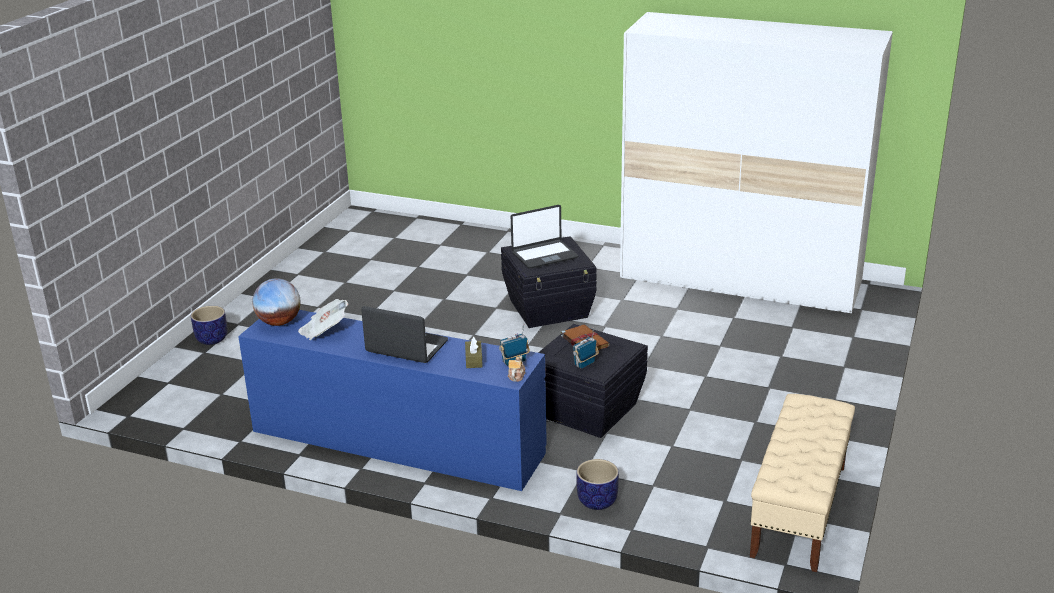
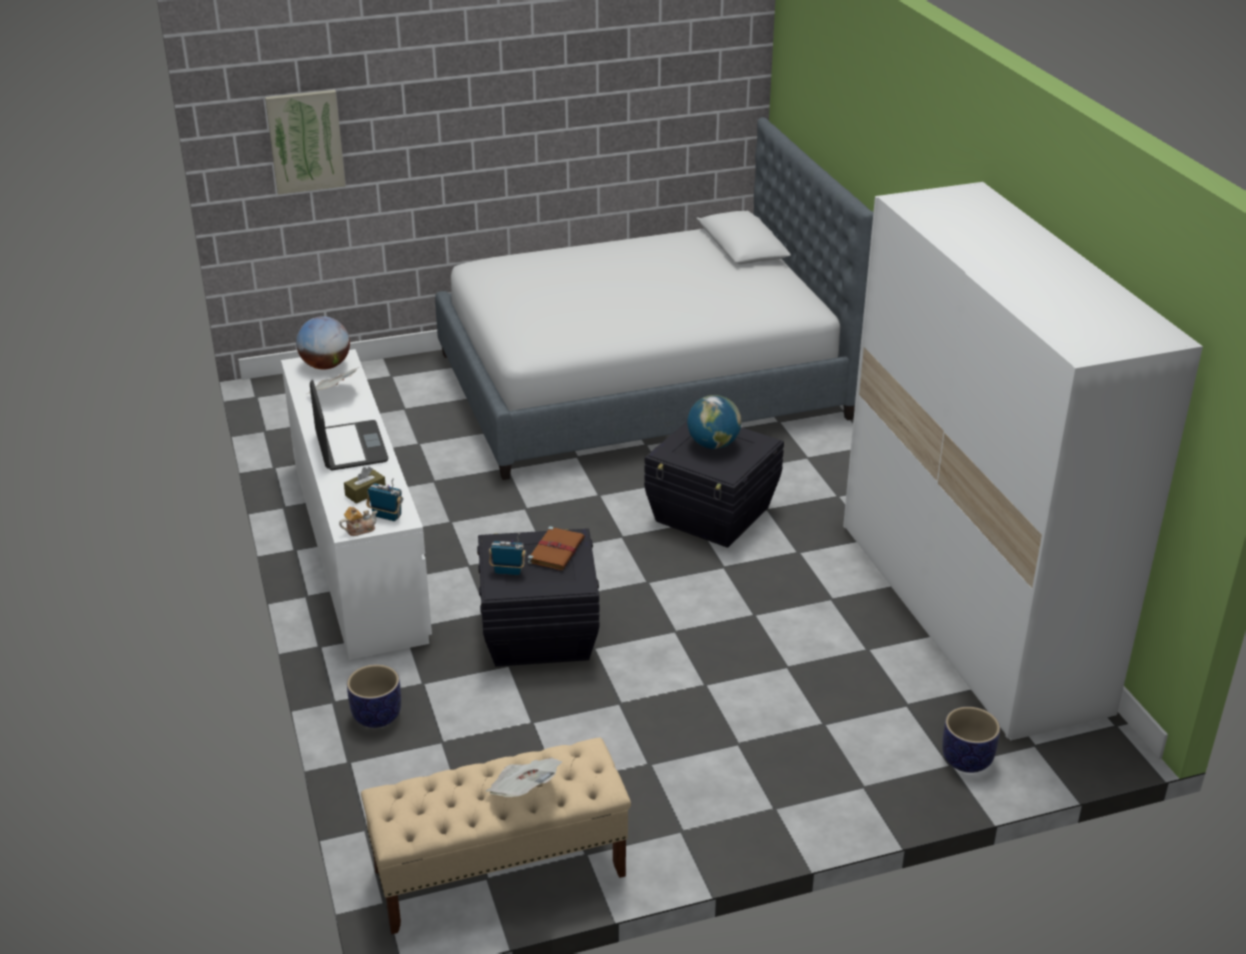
camera: 50 degrees right, 5 degrees up
(104, 166) = (305, 141): none -> picture
(212, 339) = (416, 368): planter -> planter (967, 760)
(377, 274) = (641, 385): none -> bed
(397, 442) = (357, 547): blue dresser -> white dresser
(544, 255) = (713, 444): laptop -> globe
(818, 432) = (524, 791): none -> newspaper

